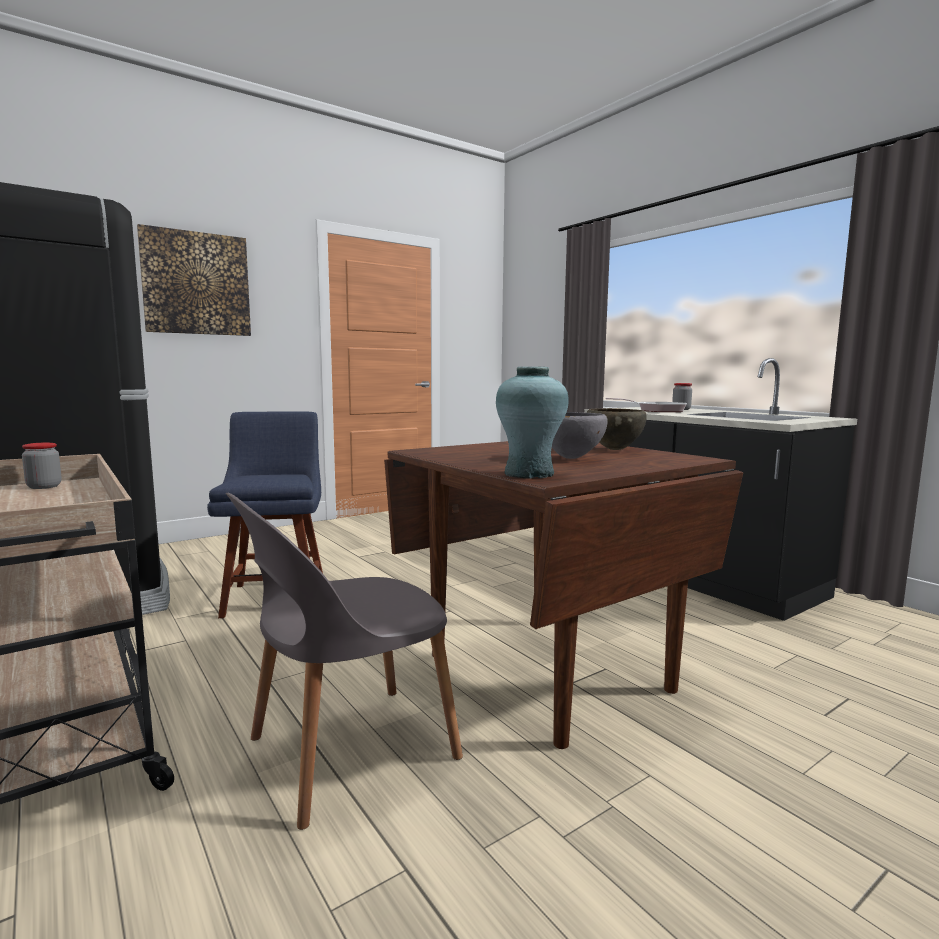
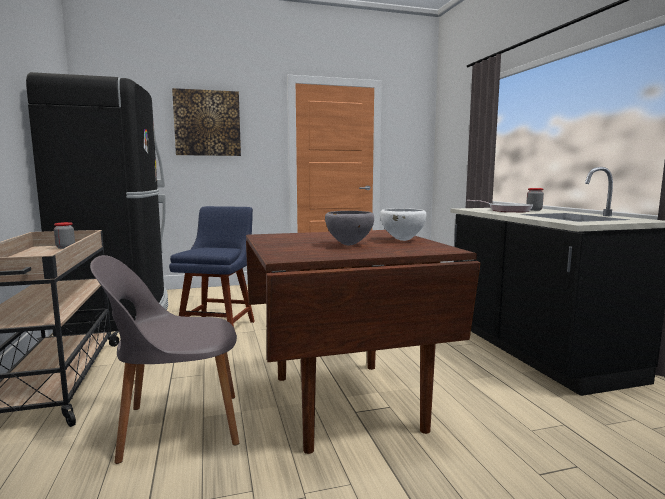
camera: 20 degrees right, 0 degrees up
(529, 474) = (284, 254): turquoise vase -> none
(614, 449) = (403, 240): brown bowl -> white bowl

